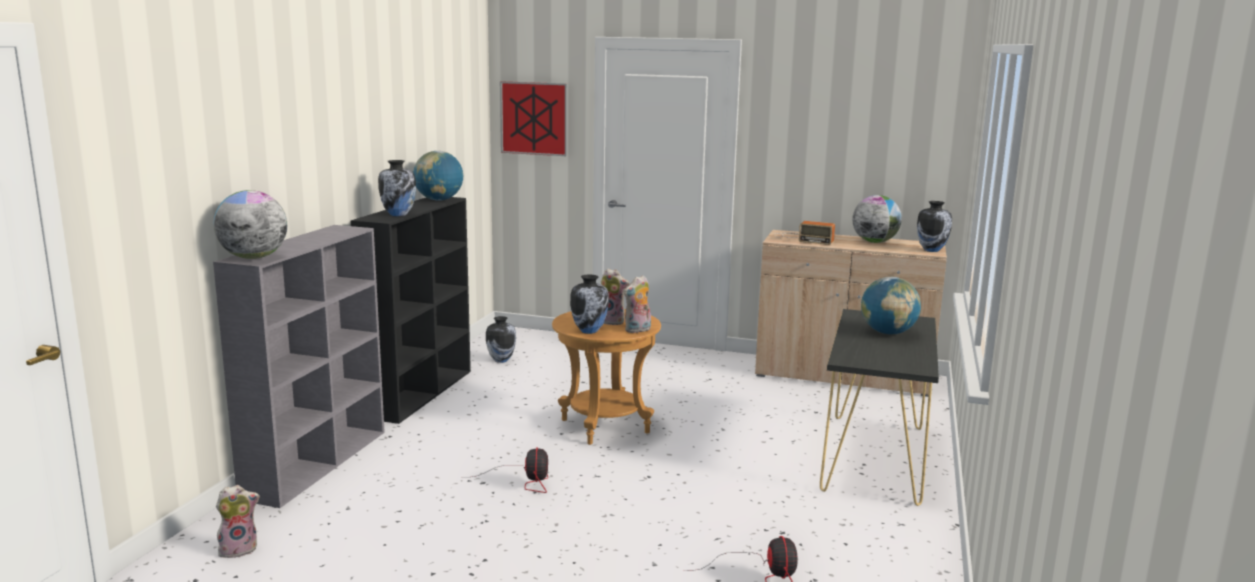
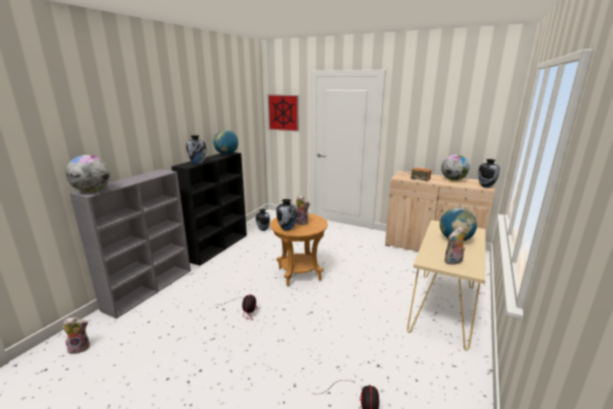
camera: 10 degrees right, 5 degrees up
(638, 330) = (313, 229): plush toy -> plush toy (453, 262)
(874, 458) = (442, 308): black console table -> beige console table

